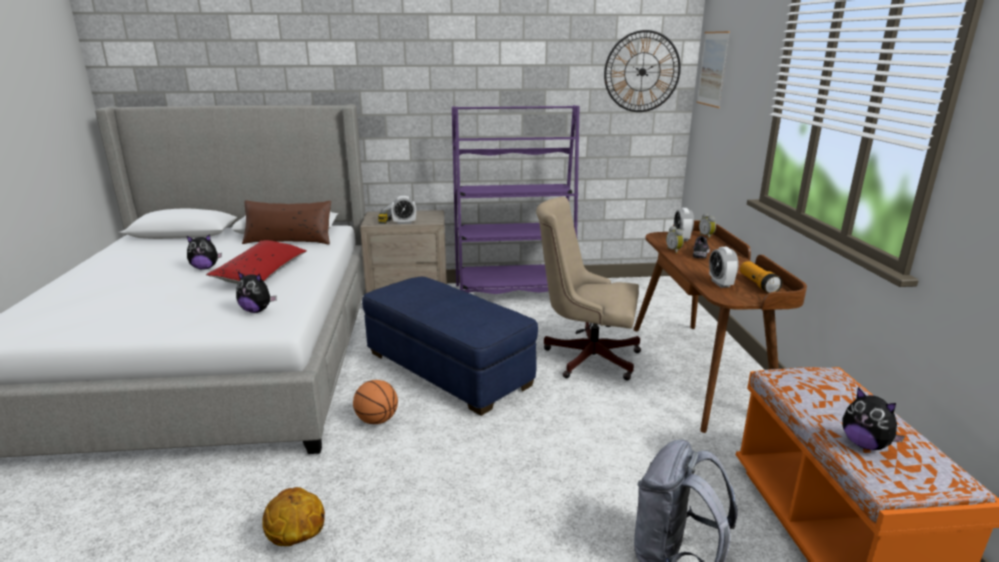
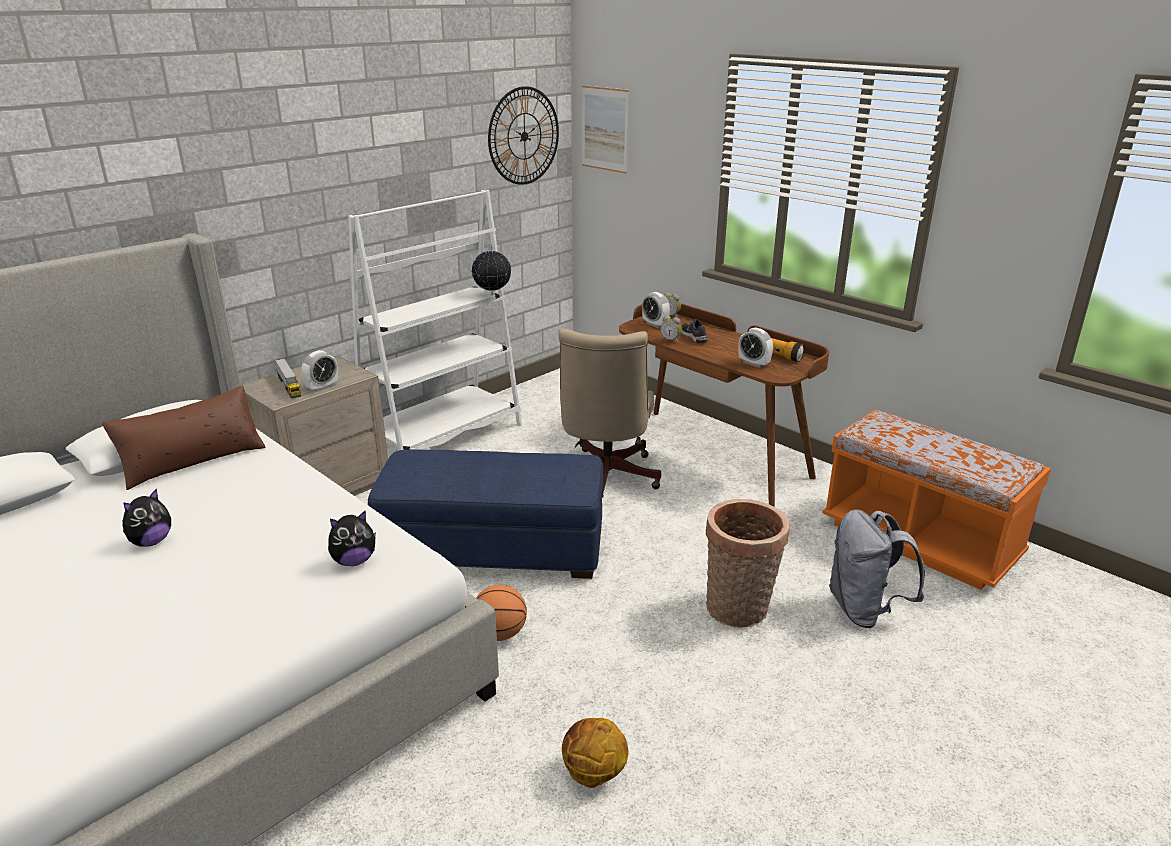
camera: 40 degrees left, 5 degrees up
(262, 273) = (256, 517): red pillow -> none
(514, 294) = (443, 437): purple bookcase -> white bookcase
(555, 494) = (739, 611): none -> basket
(566, 190) = (492, 295): none -> globe
(585, 356) = (604, 479): beige office chair -> beige office chair turned 60 degrees counterclockwise
(865, 444) = (962, 461): plush toy -> none

